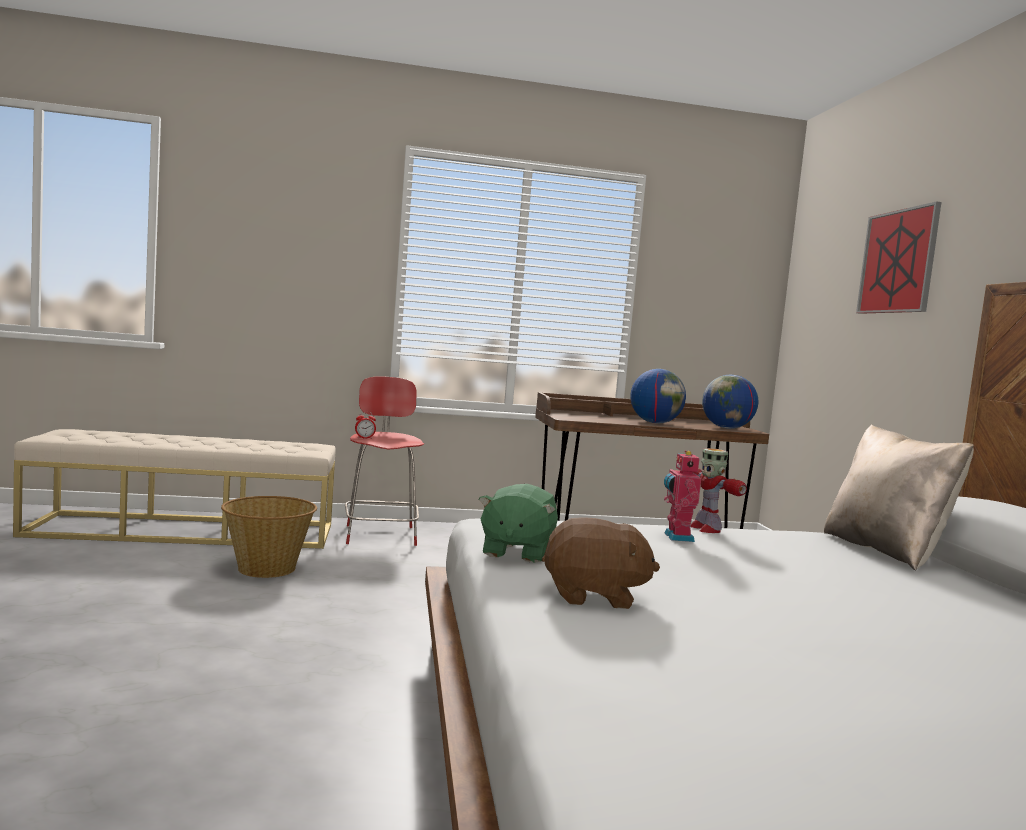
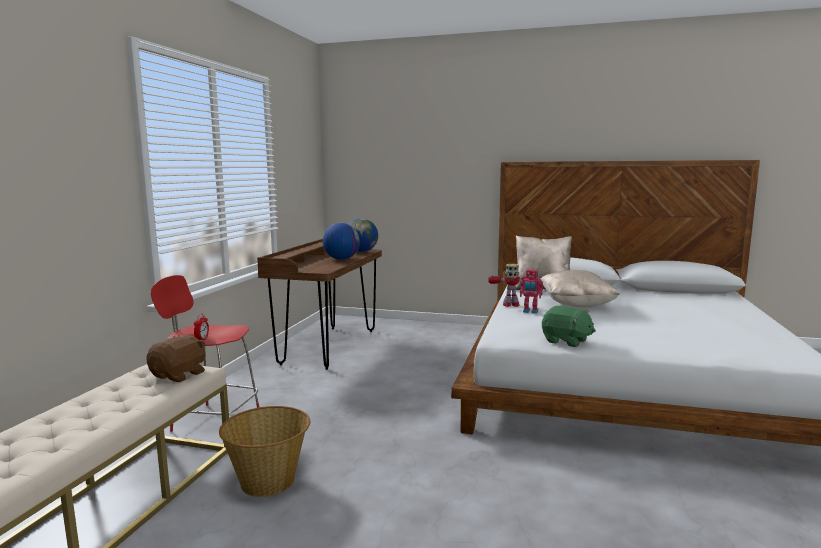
camera: 65 degrees left, 5 degrees up
(594, 596) = (631, 339): brown plush toy -> brown plush toy (179, 375)
(790, 567) = (576, 305): none -> beige pillow
(898, 261) = (427, 145): picture -> none

